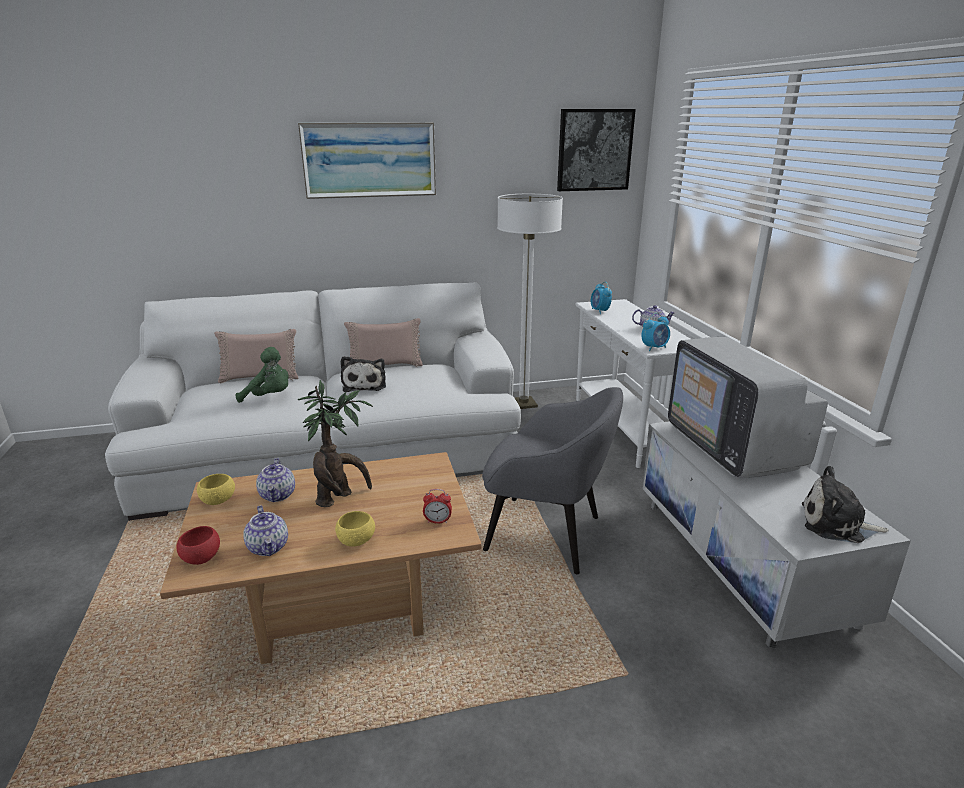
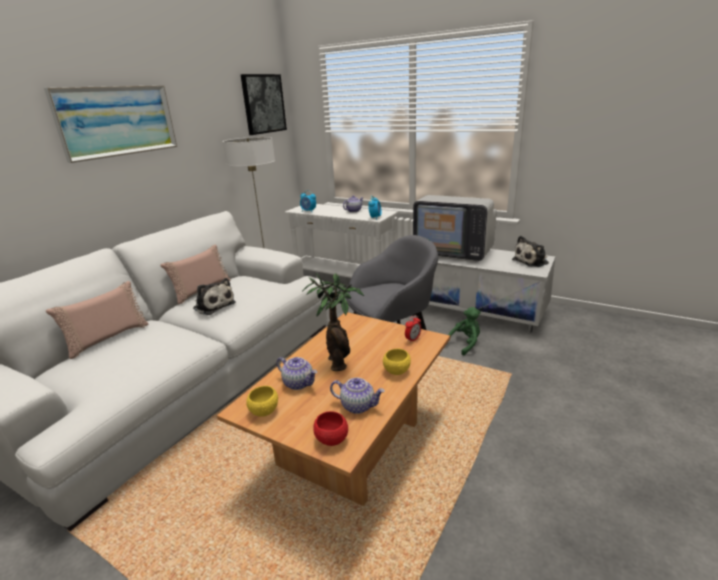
camera: 45 degrees left, 0 degrees up
(269, 397) = (152, 343): green plush toy -> green plush toy (465, 344)

